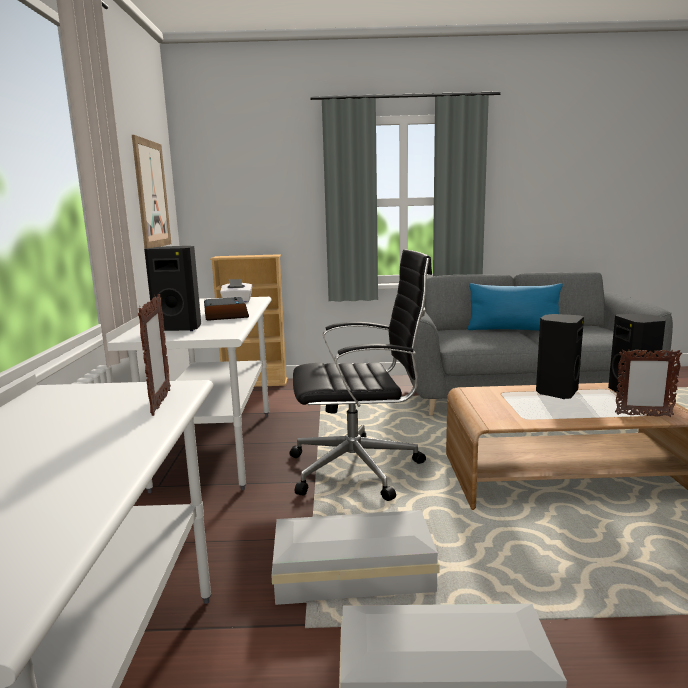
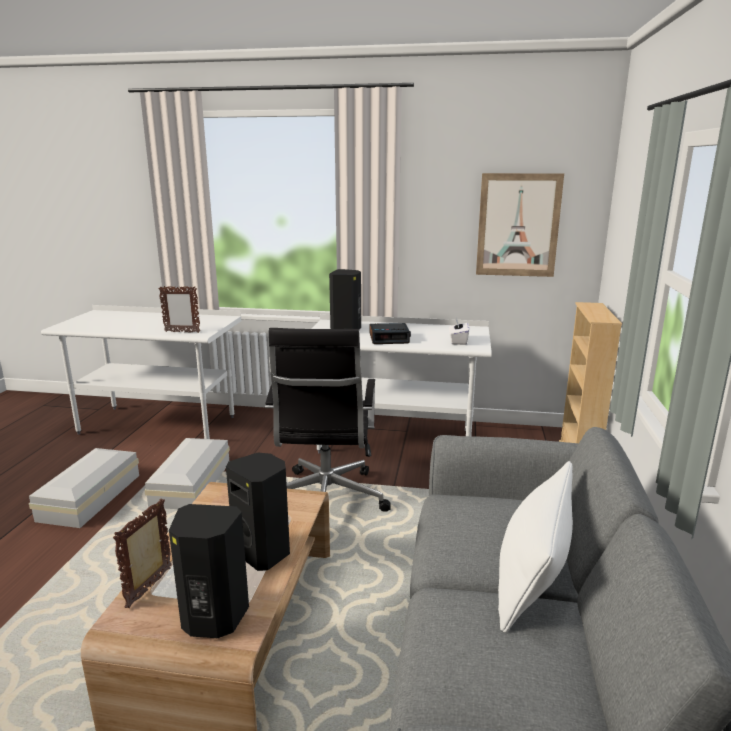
camera: 100 degrees right, 5 degrees up
(513, 329) = (532, 576): blue pillow -> white pillow

